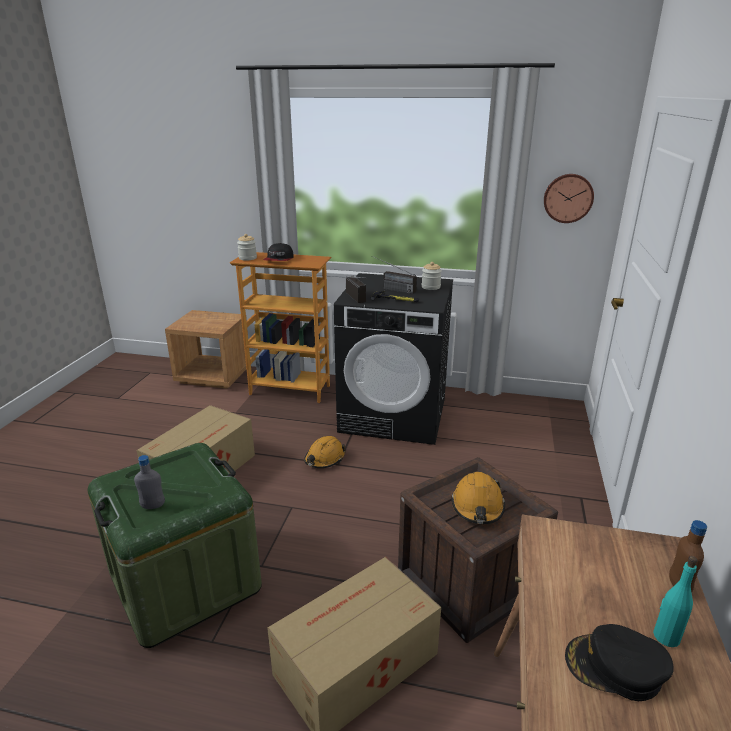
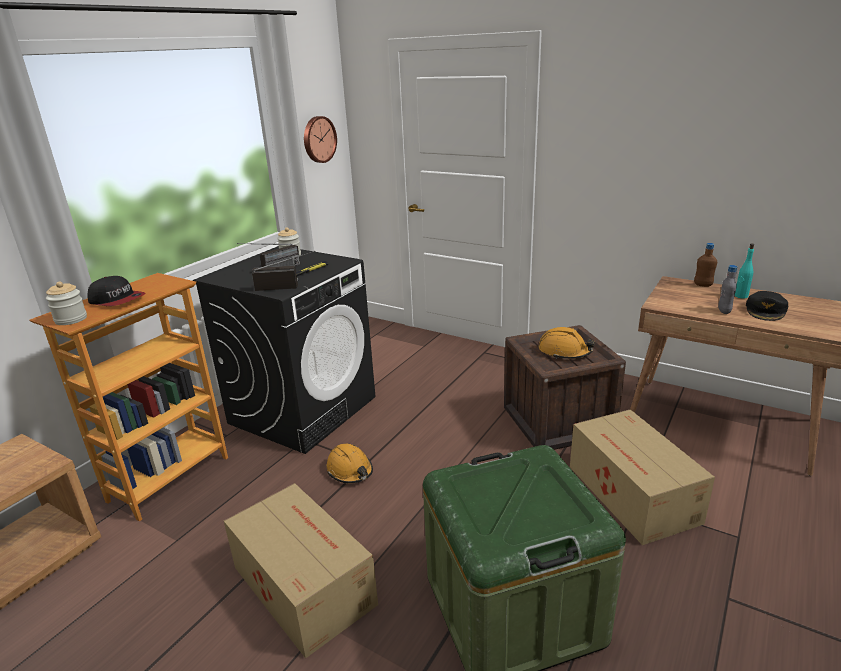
camera: 70 degrees left, 0 degrees up
(153, 506) = (550, 511): grey bottle -> grey bottle (724, 311)

